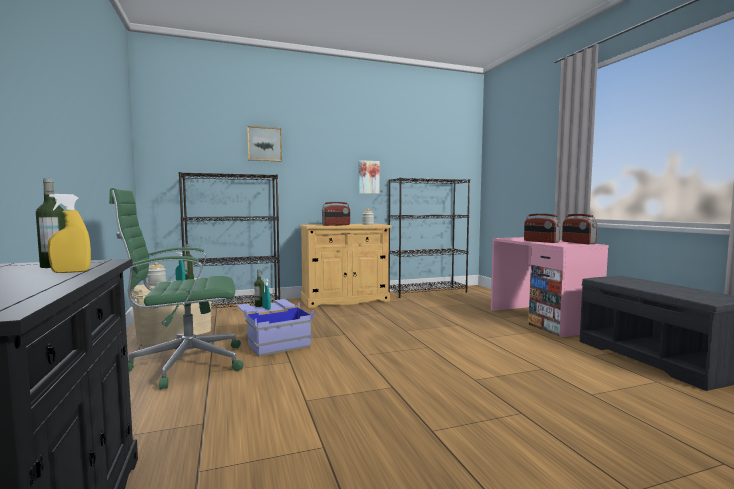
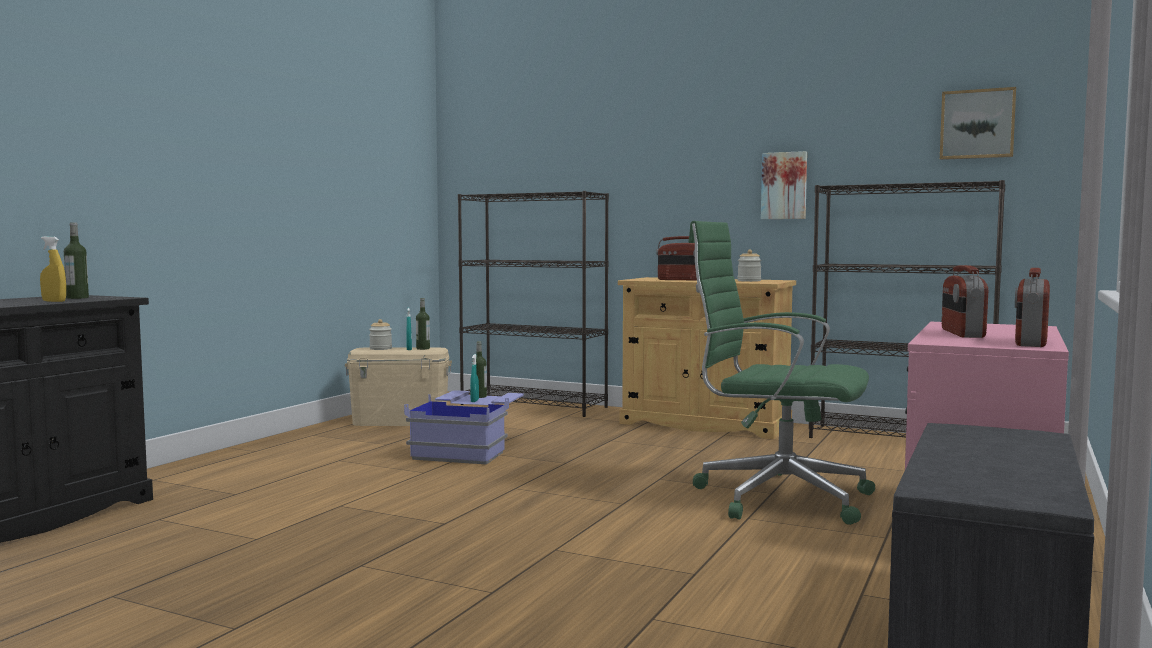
camera: 45 degrees right, 0 degrees up
(184, 364) = (338, 448): green office chair -> green office chair (776, 497)
(264, 144) = (599, 139): picture -> picture (977, 124)

